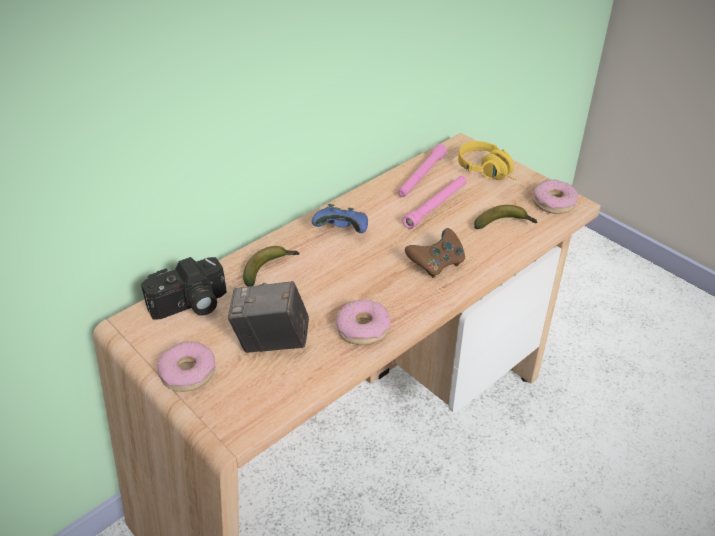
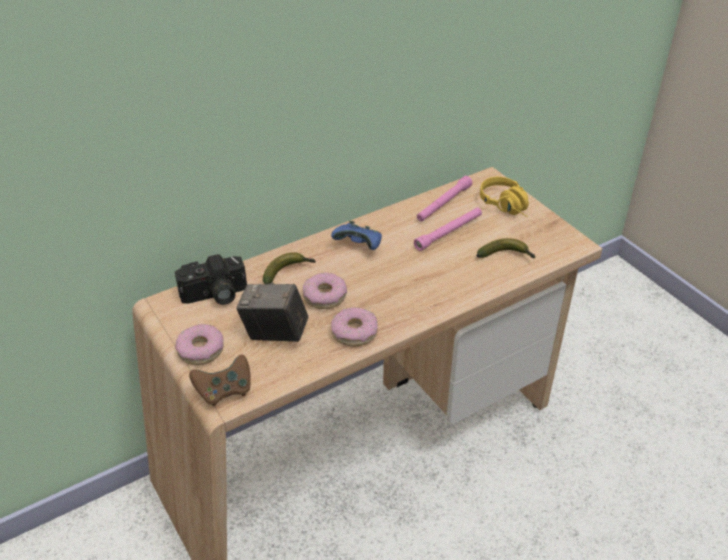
camera: 10 degrees right, 0 degrees up
(436, 264) = (434, 285): brown game controller -> brown game controller (224, 391)
(553, 203) = (558, 241): donut -> donut (324, 296)

